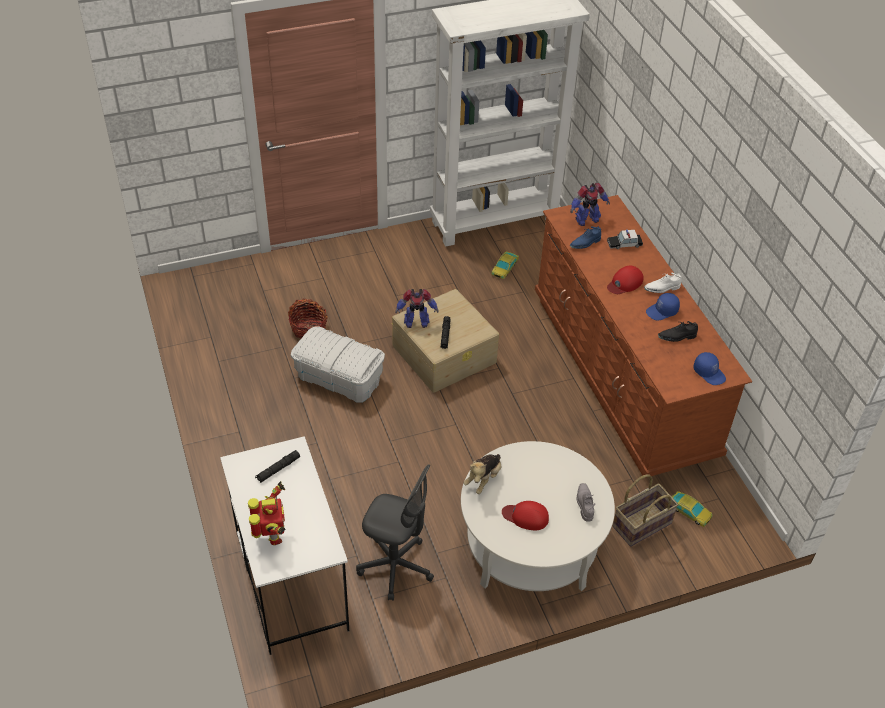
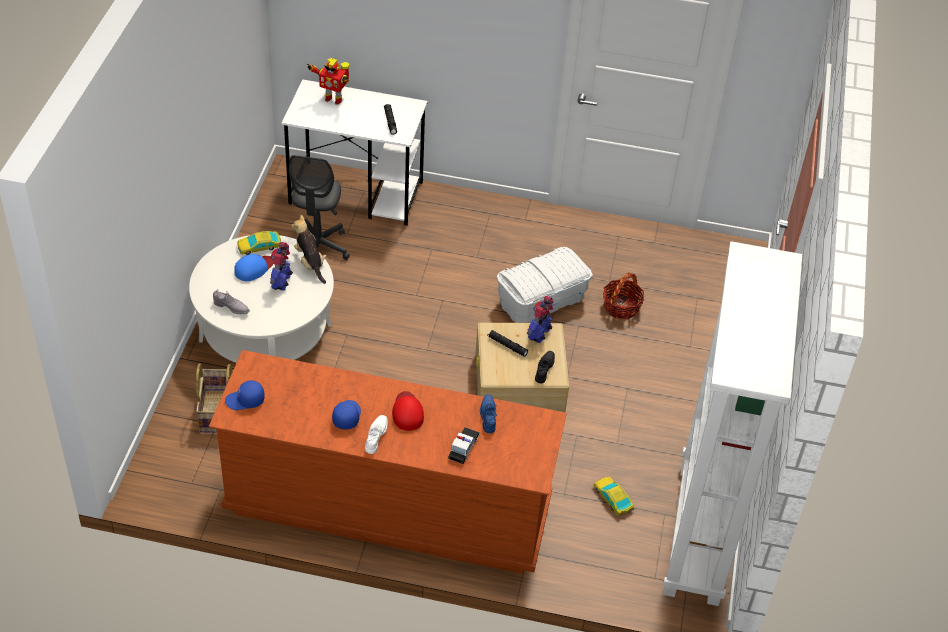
camera: 120 degrees right, 0 degrees up
(395, 567) = (317, 248): grey office chair -> grey office chair turned 45 degrees counterclockwise
(526, 516) = (254, 268): red cap -> blue cap
(586, 220) = (525, 439): toy robot -> toy robot (282, 281)
(677, 337) = (306, 406): black shoe -> black shoe (544, 369)
(689, 511) = (199, 452): toy car -> toy car (259, 246)

